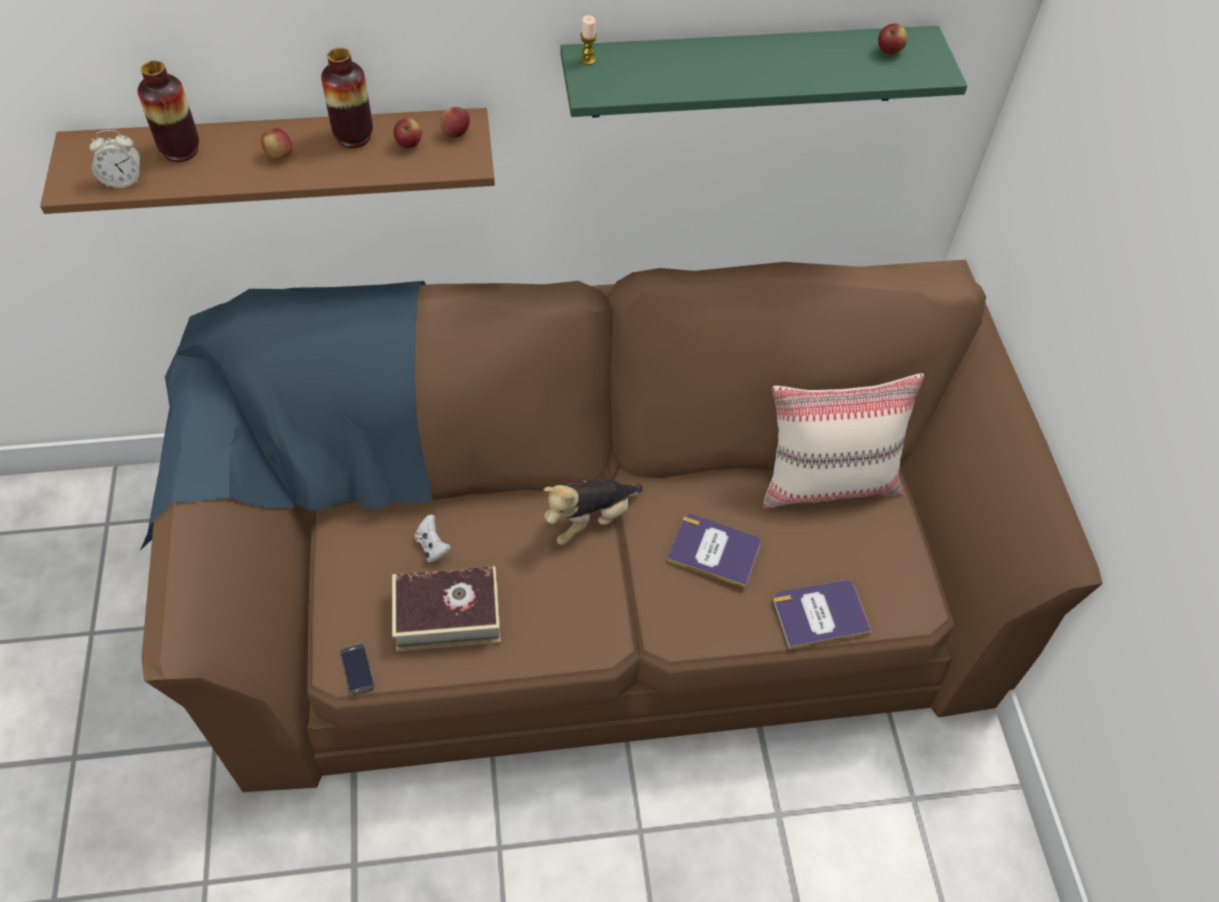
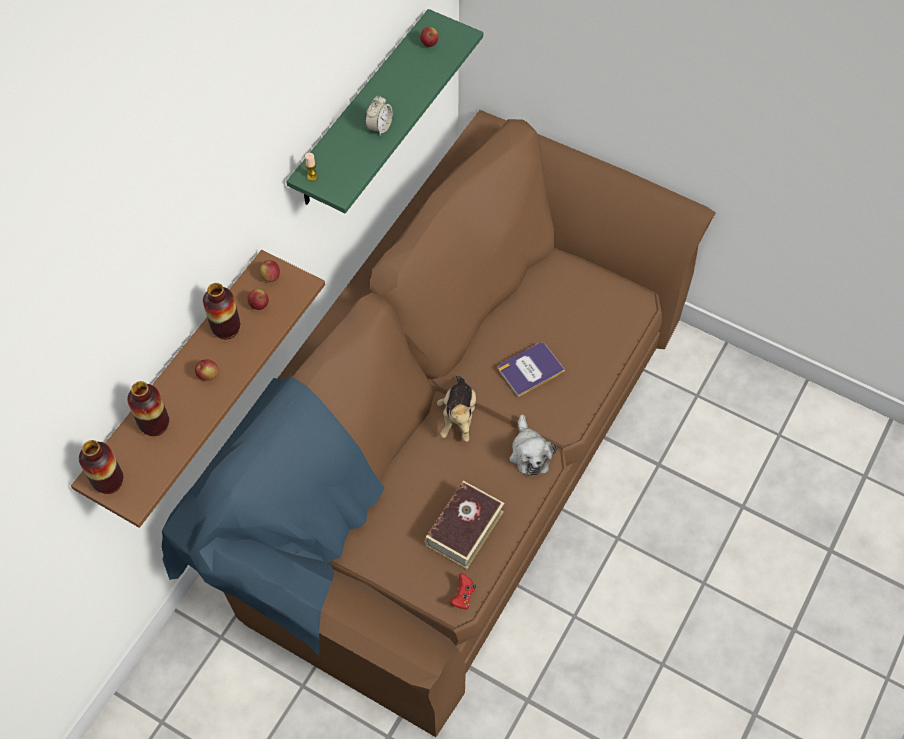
camera: 50 degrees left, 5 degrees up
(80, 156) = (109, 482): none -> vase
(123, 180) = (155, 468): alarm clock -> alarm clock (379, 127)
(357, 669) = (463, 596): phone -> red game controller
(432, 546) = (410, 509): white game controller -> none
(602, 620) = (529, 453): none -> plush toy
(820, 614) = (607, 348): book -> none
(828, 482) = (530, 285): beige pillow -> none

